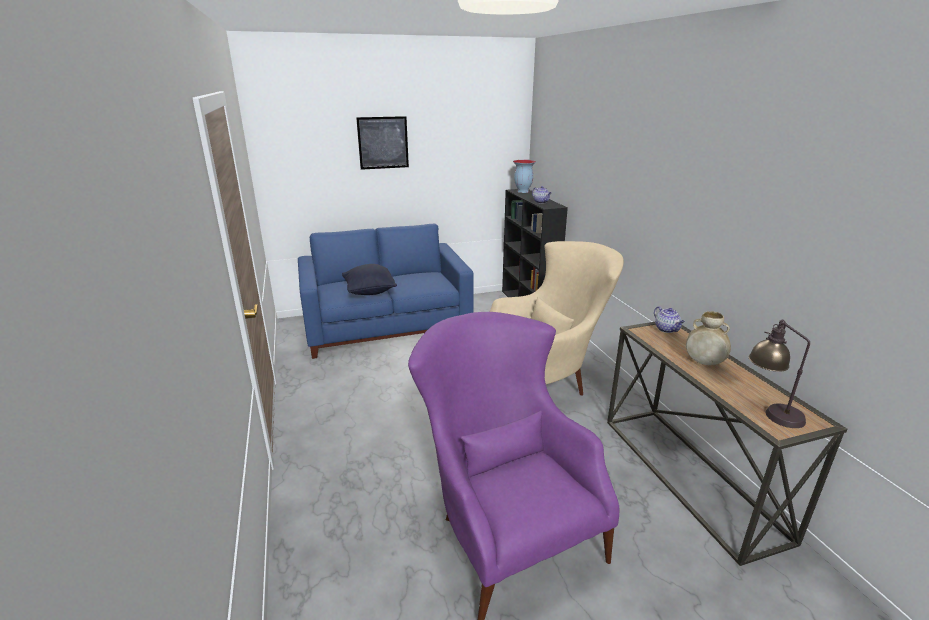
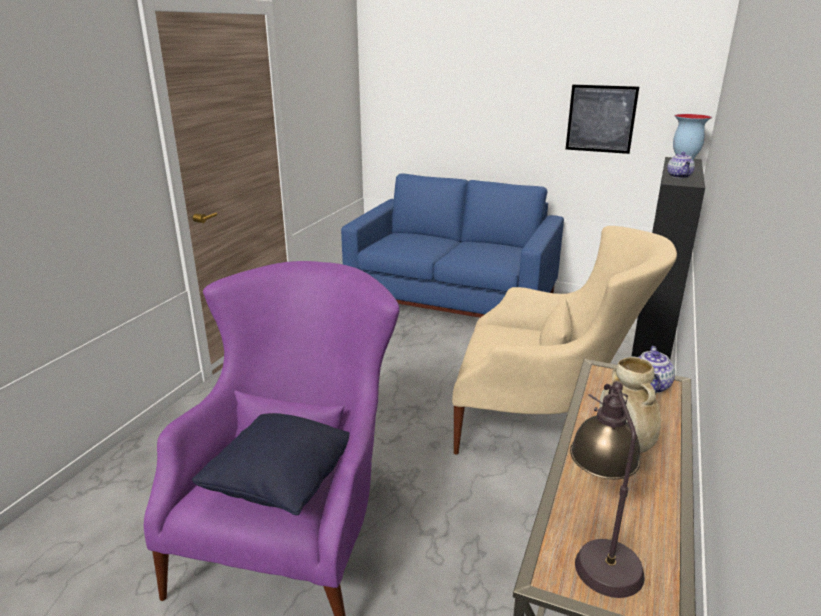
camera: 40 degrees right, 0 degrees up
(369, 292) = (421, 249): black pillow -> black pillow (281, 484)
(383, 143) = (500, 76): picture -> picture (601, 119)

